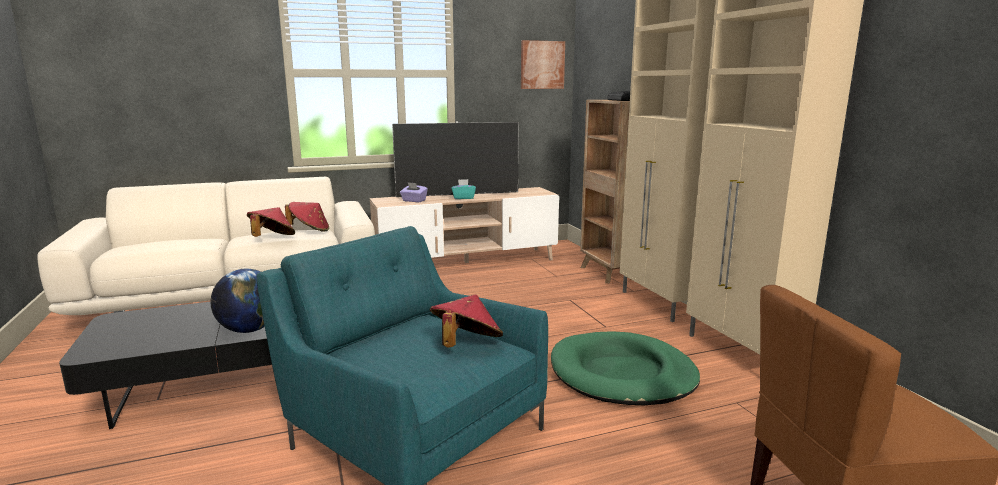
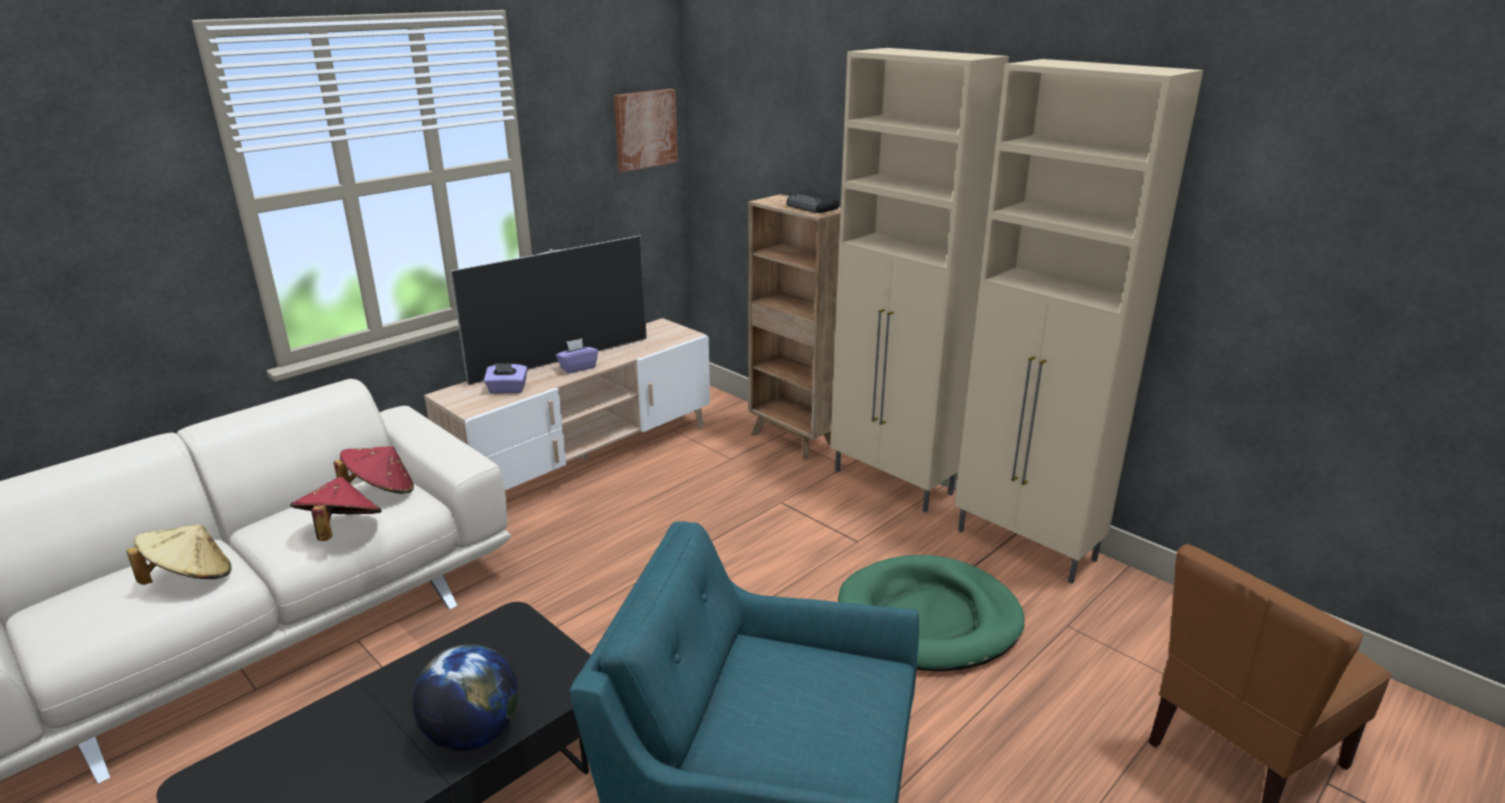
camera: 25 degrees left, 10 degrees up
(189, 243) = (191, 578): none -> beige hat
(463, 198) = (578, 368): turquoise tissue box -> purple tissue box
(465, 345) = (836, 682): red hat -> none

